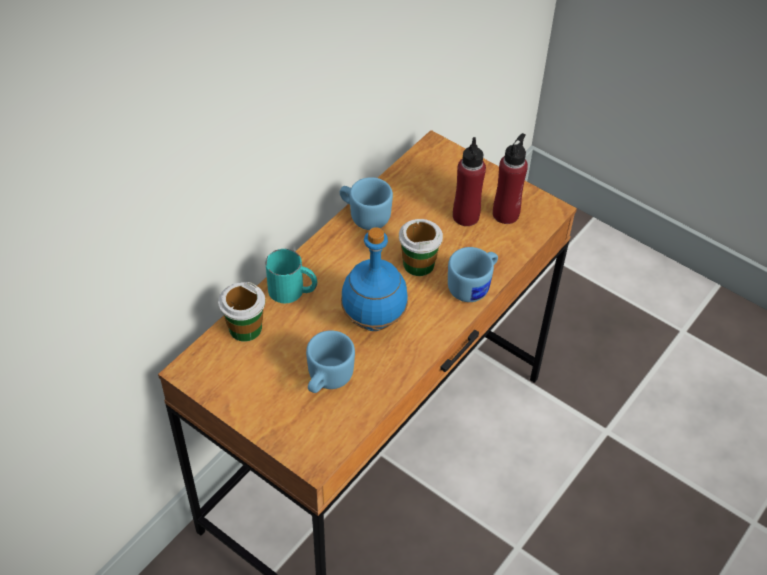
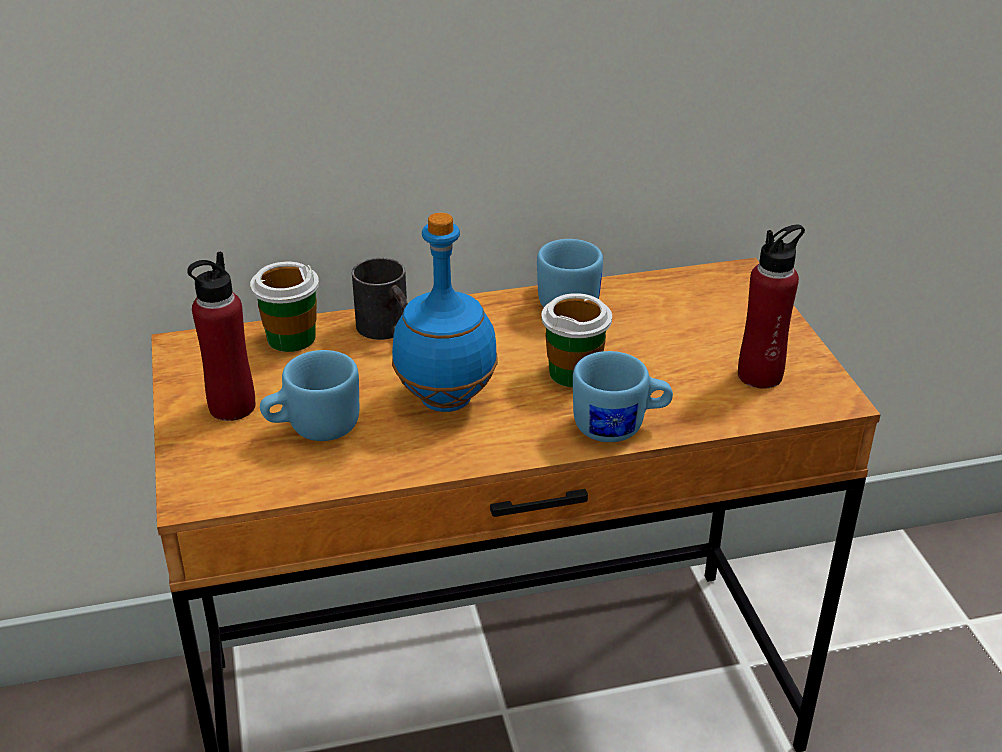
camera: 40 degrees right, 15 degrees down
(293, 291) = (388, 330): turquoise mug -> black mug
(465, 216) = (698, 354): red bottle -> red bottle (232, 407)

